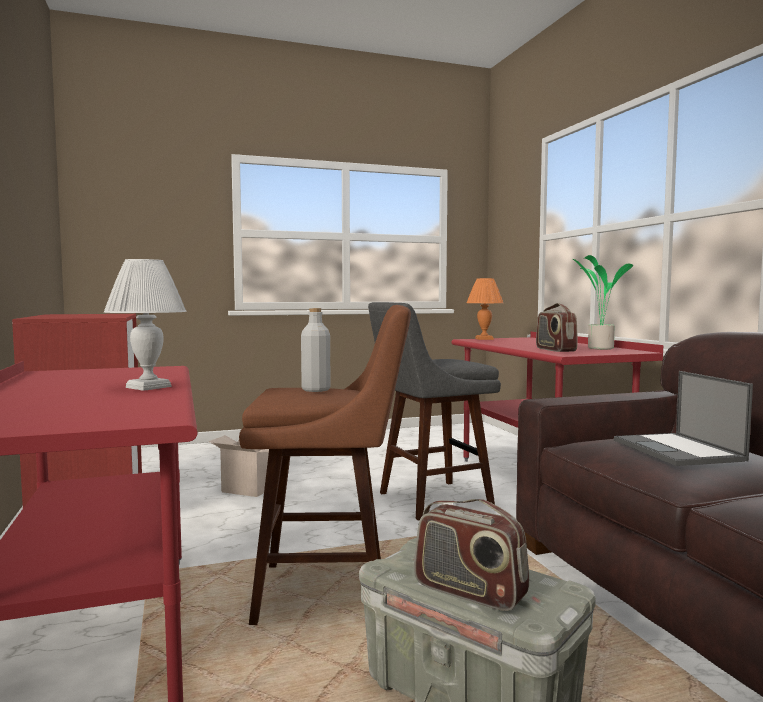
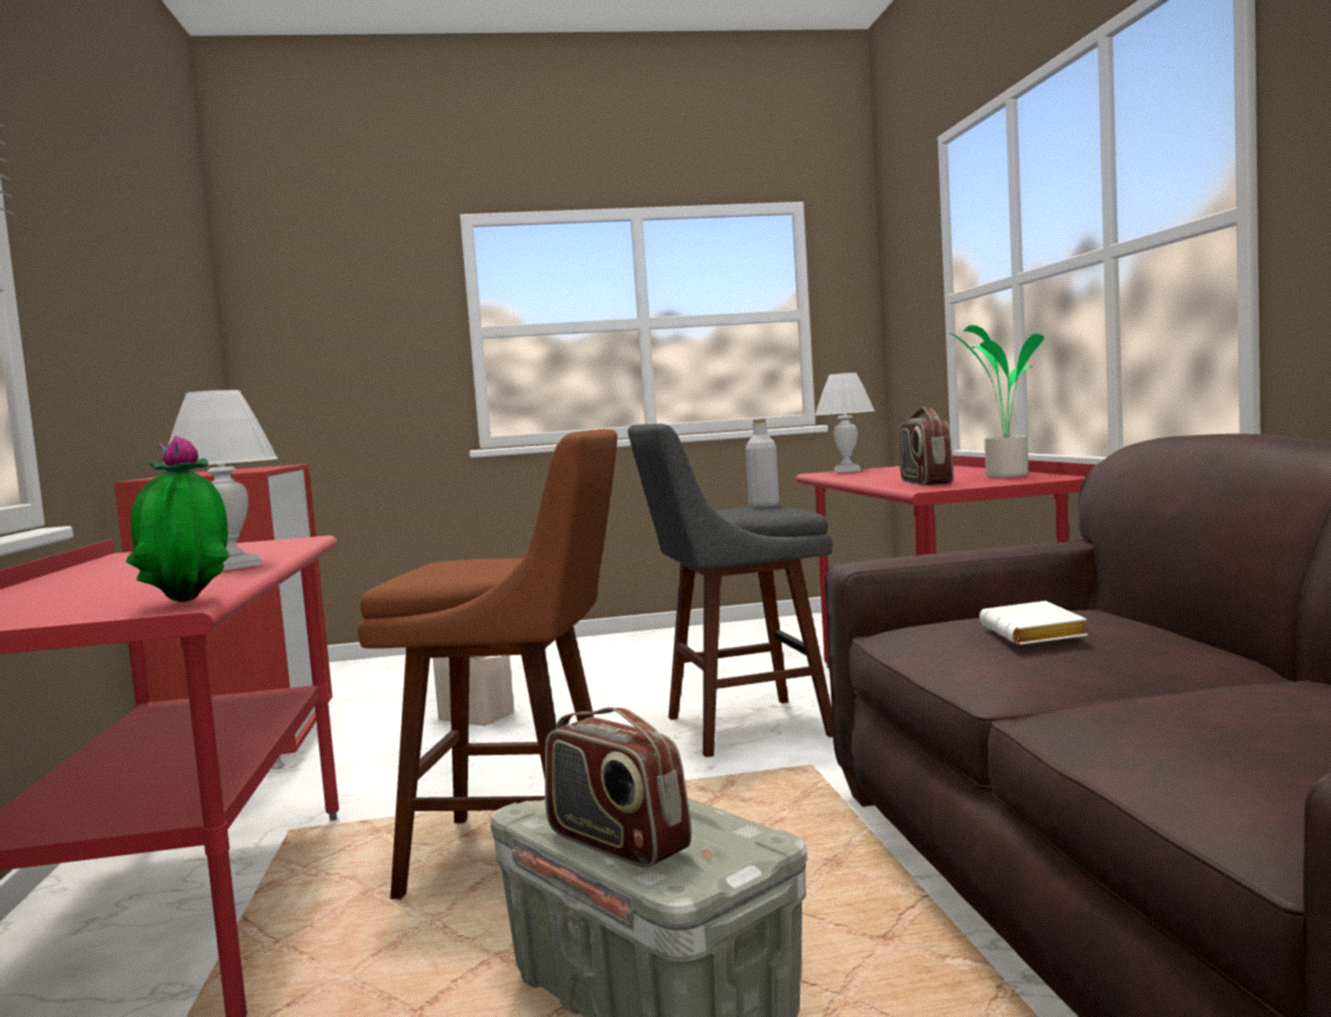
camera: 10 degrees right, 0 degrees up
(165, 416) = (187, 603): none -> potted plant
(316, 390) = (486, 561): grey bottle -> grey bottle (764, 506)
(483, 339) = (847, 471): orange table lamp -> white table lamp
(678, 450) = (1036, 634): laptop -> white book

